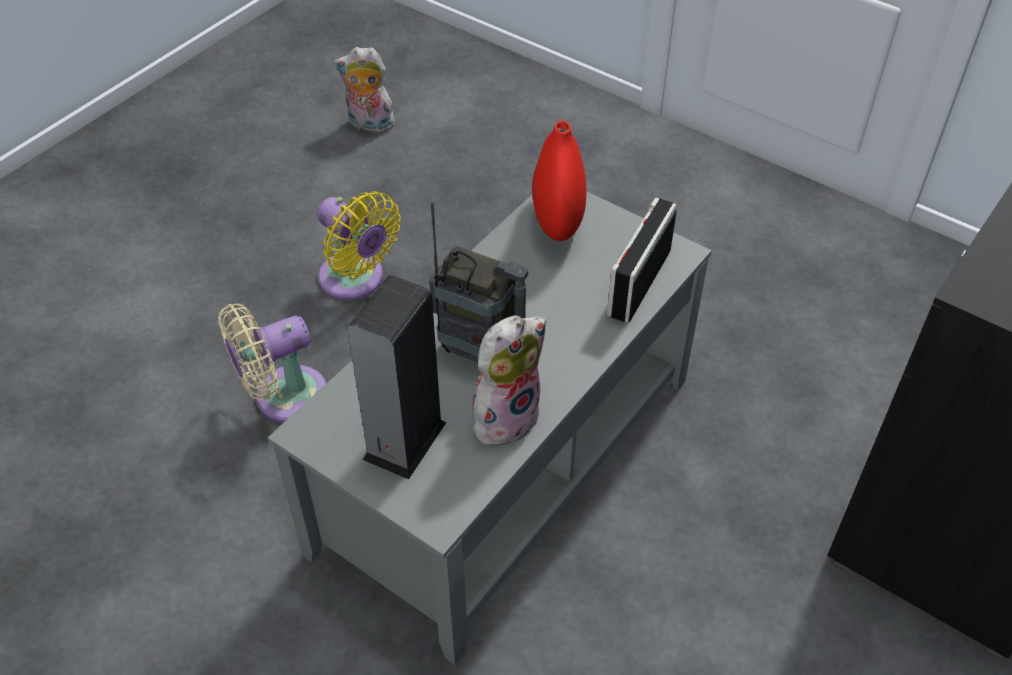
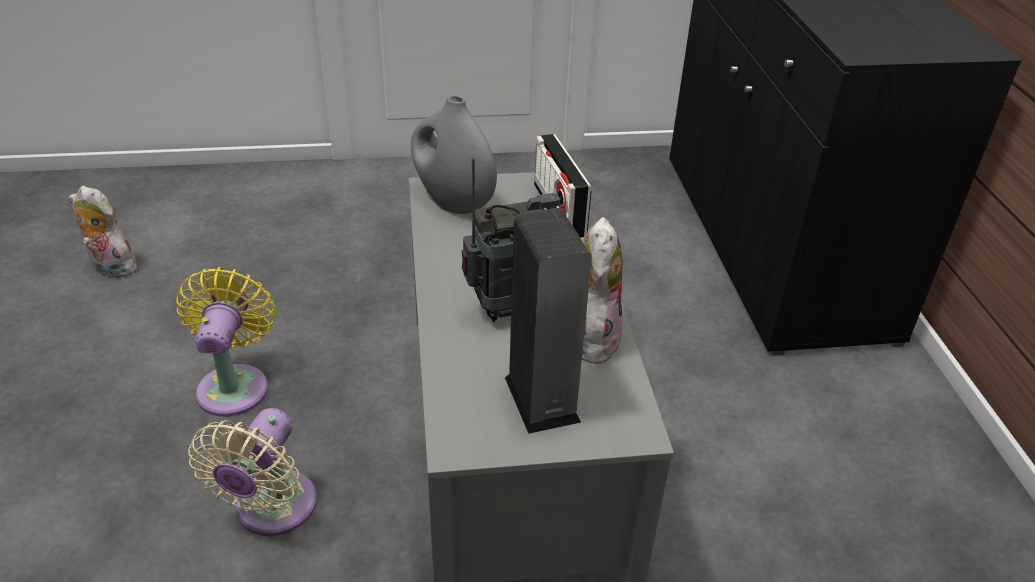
camera: 45 degrees left, 10 degrees down
(356, 280) = (235, 385): yellow fan -> yellow fan turned 90 degrees counterclockwise
(369, 125) = (110, 268): plush toy -> plush toy turned 60 degrees clockwise
(557, 221) = (453, 202): red vase -> grey vase

